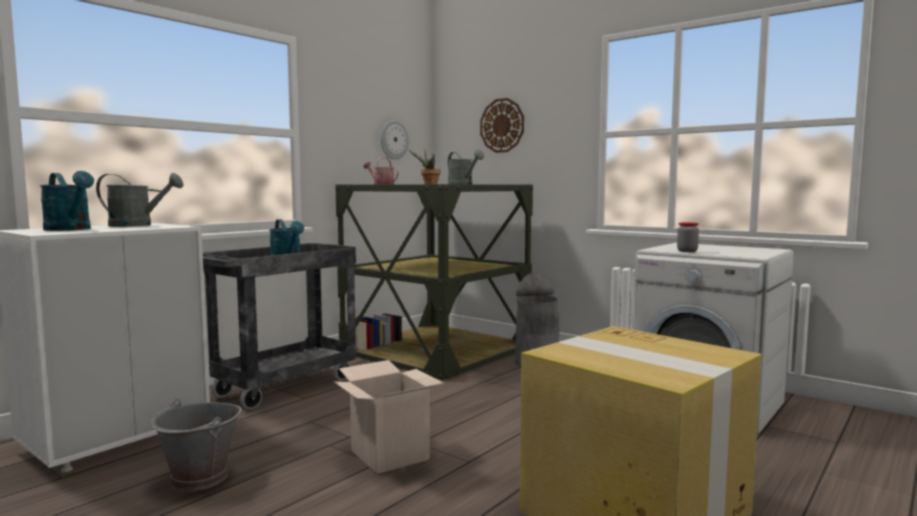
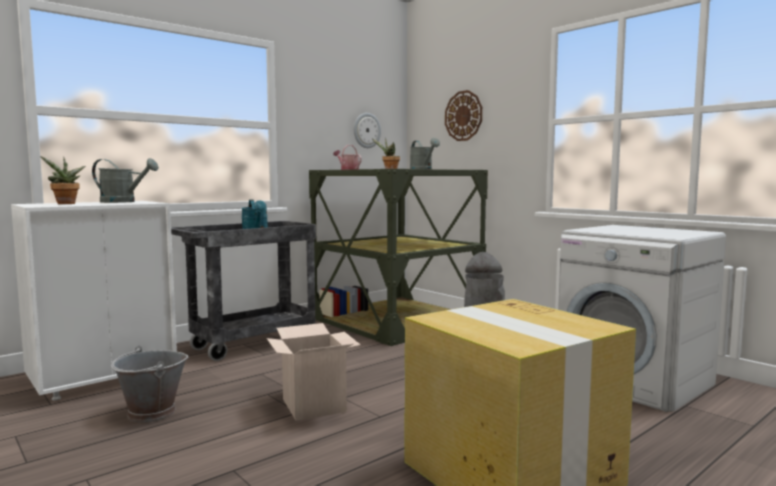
camera: 10 degrees right, 0 degrees up
(71, 229) = (65, 204): turquoise watering can -> potted plant
(687, 251) = (610, 232): jar -> none

